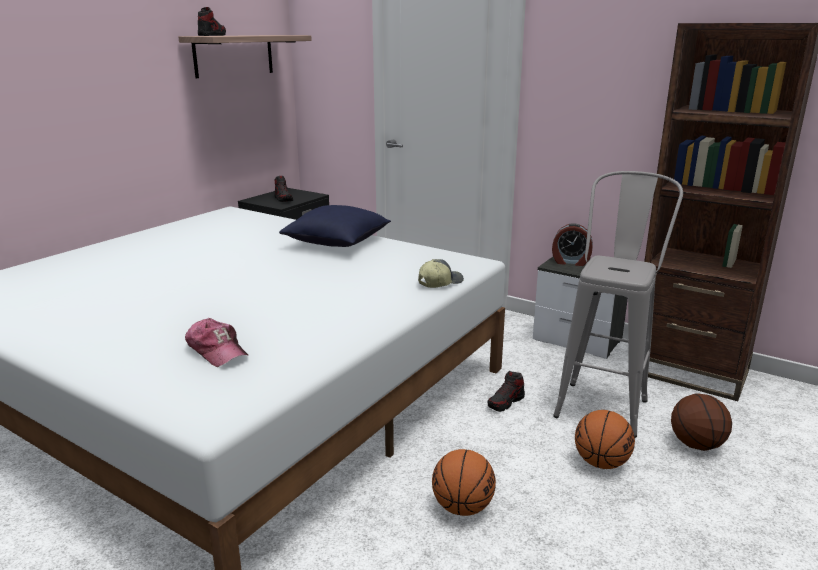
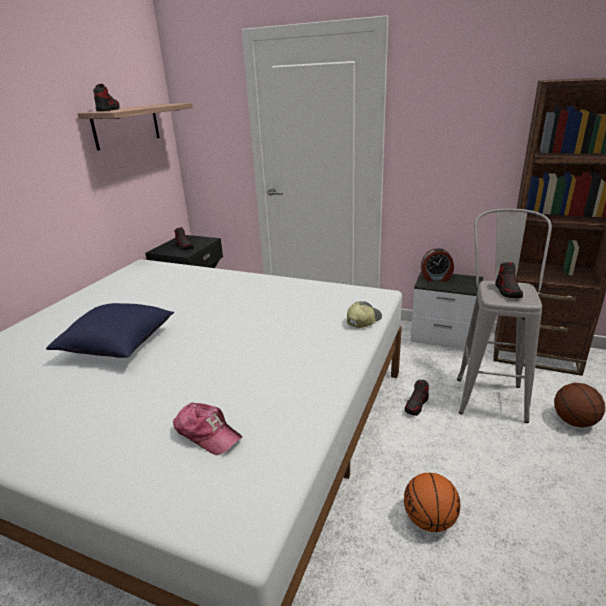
camera: 10 degrees left, 5 degrees up
(338, 243) = (254, 289): blue pillow -> blue pillow (119, 346)
(601, 463) = (515, 452): basketball -> none
(618, 267) = (507, 291): none -> shoe

